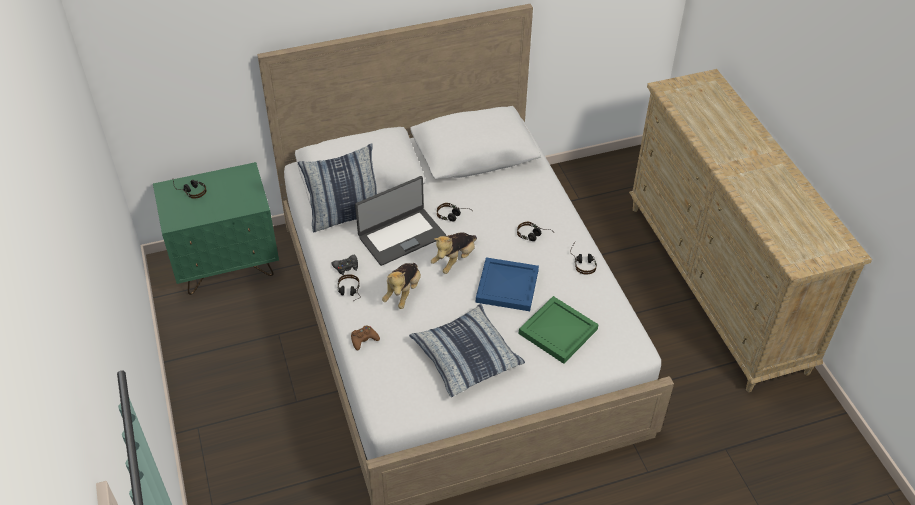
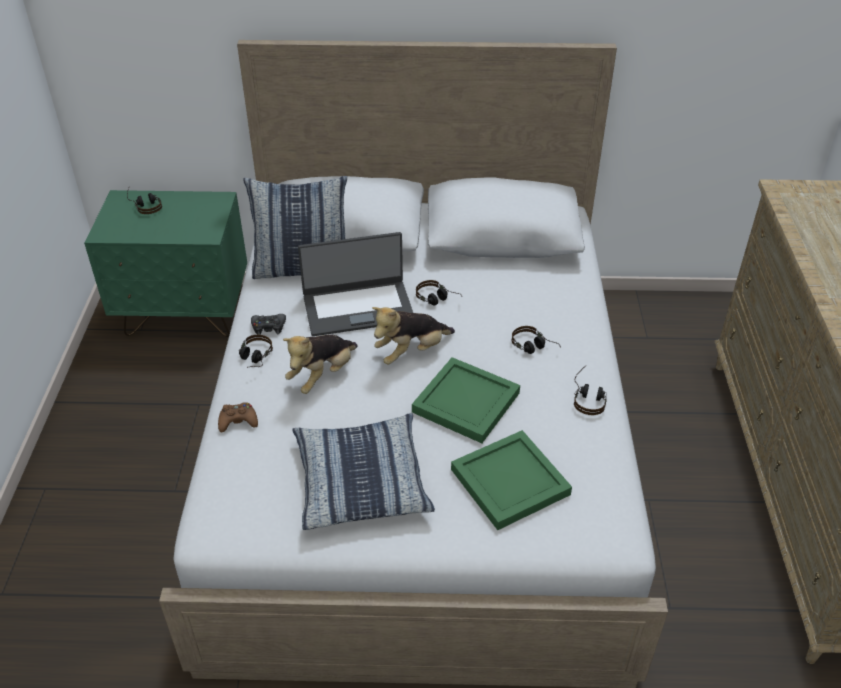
camera: 20 degrees right, 5 degrees down
(508, 287) = (466, 404): blue tray -> green tray

